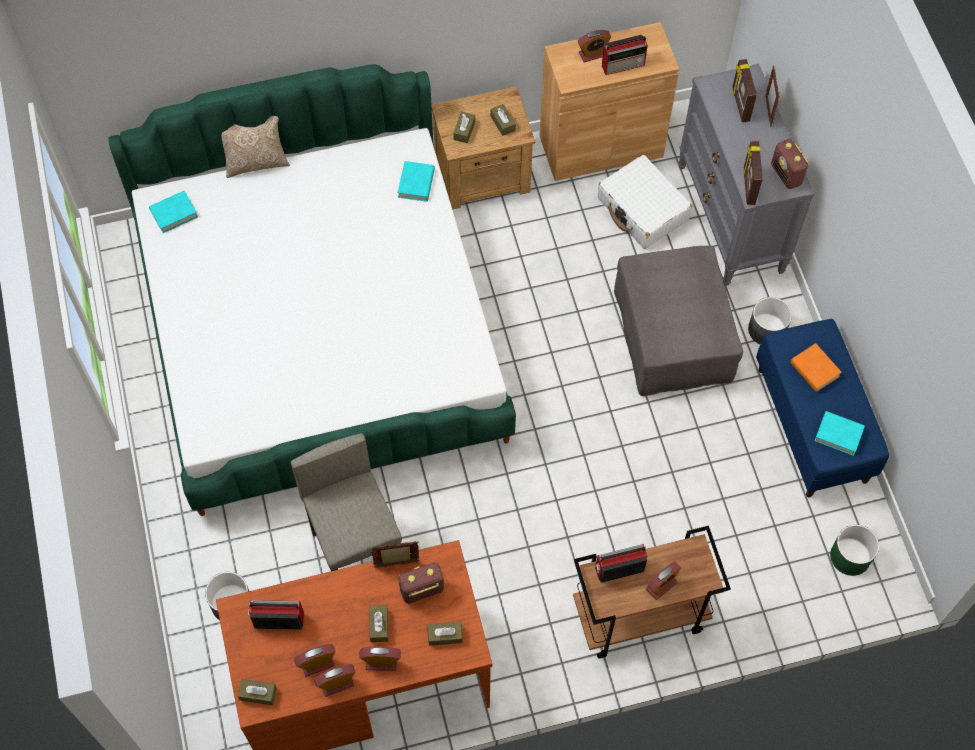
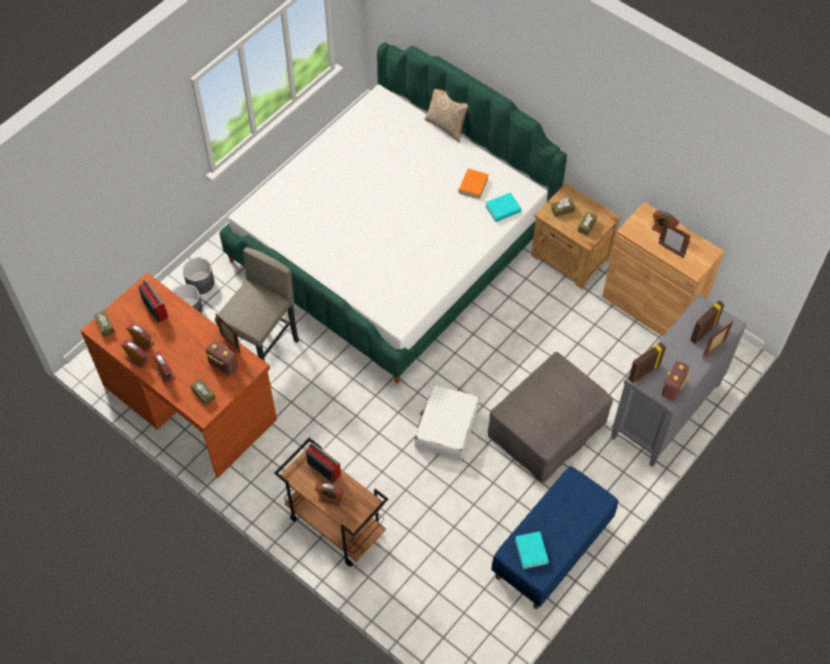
camera: 55 degrees right, 5 degrees down
(174, 213) = (380, 111): turquoise book -> none
(379, 625) = (186, 358): brown tissue box -> none
(624, 65) = (670, 250): radio -> picture frame
(643, 209) = (625, 357): white suitcase -> white suitcase (446, 427)
(766, 329) = (600, 481): grey planter -> grey planter (200, 282)
(814, 370) = (568, 509): orange book -> orange book (473, 185)
(850, 556) = (472, 629): green planter -> none

